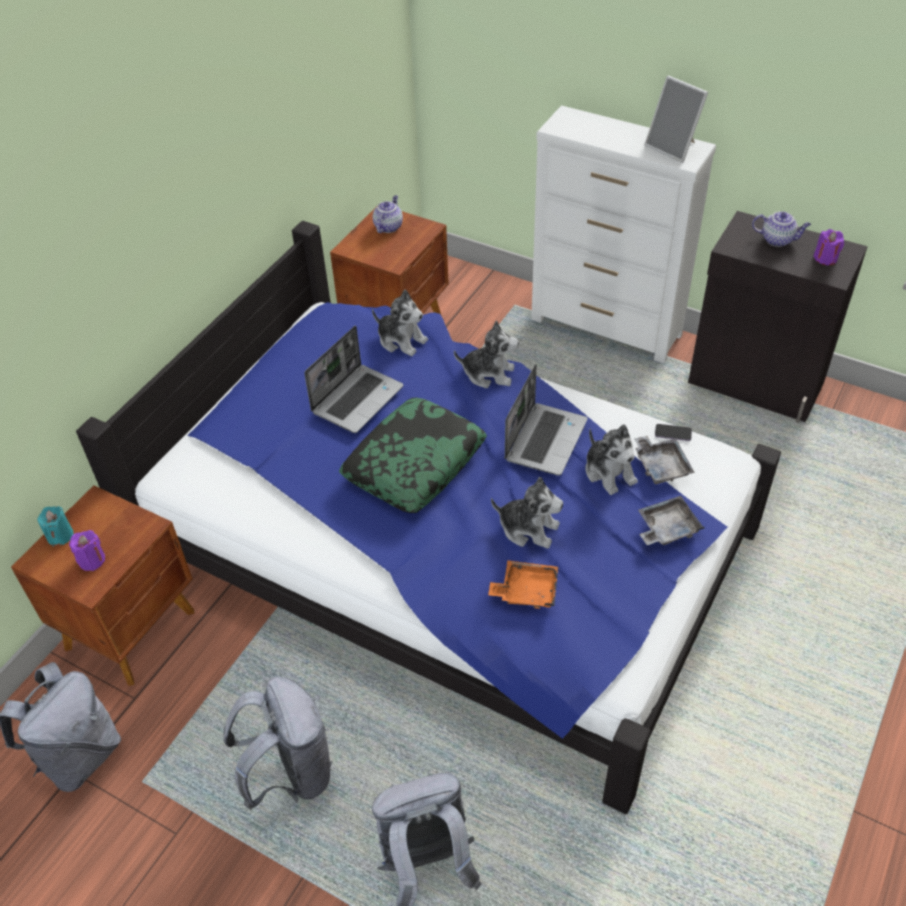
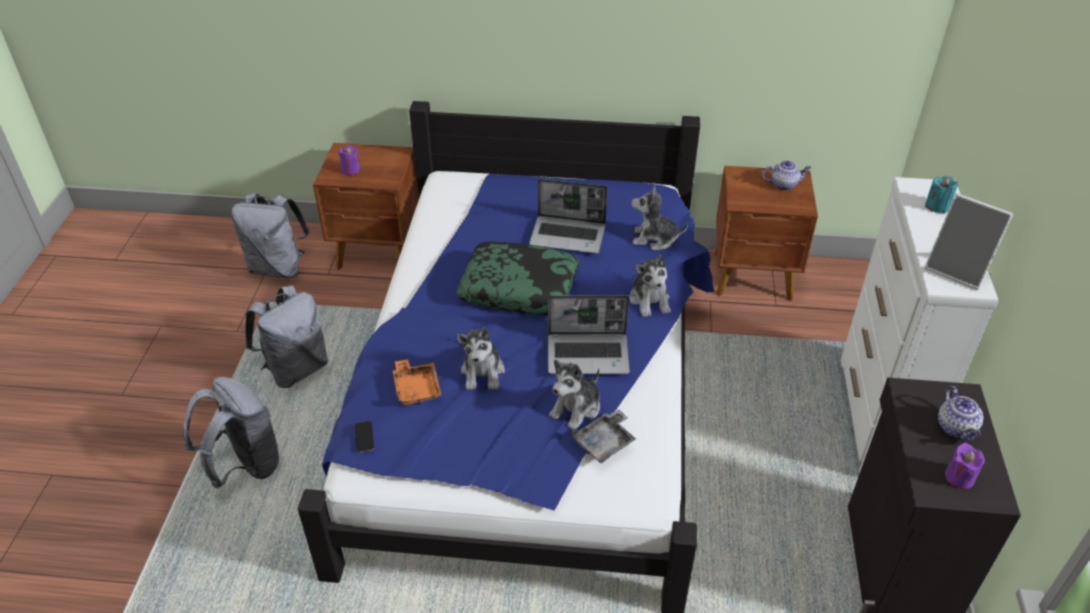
camera: 65 degrees right, 5 degrees down
(60, 536) = (365, 150): turquoise candle -> turquoise candle (937, 206)
(401, 340) = (654, 239): plush toy -> plush toy turned 90 degrees clockwise
(667, 528) = (527, 463): grey tray -> none
(673, 148) = (958, 269): picture frame -> picture frame turned 75 degrees counterclockwise
(673, 433) = (659, 446): phone -> phone (364, 437)

